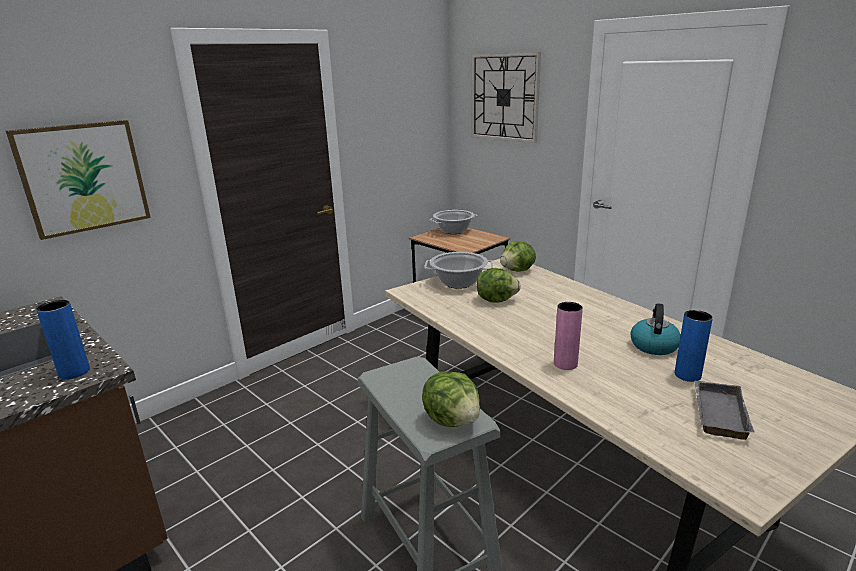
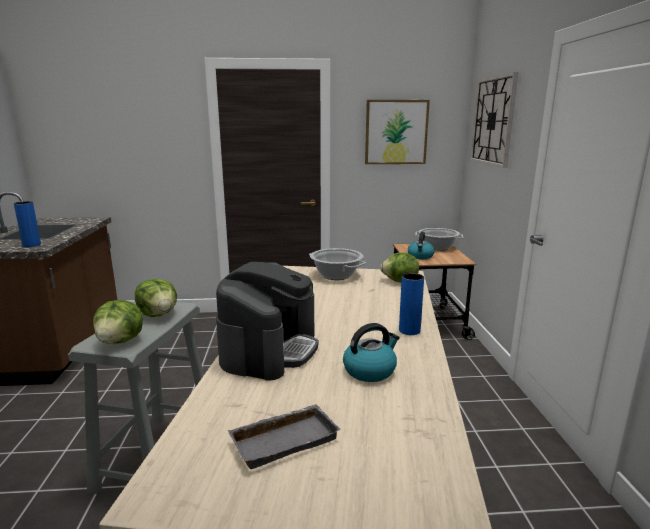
camera: 40 degrees right, 5 degrees down
(83, 177) = (138, 149): picture -> picture (396, 132)
(458, 243) = (420, 256): none -> kettle
(496, 300) = (333, 294): lettuce -> lettuce (159, 314)
(565, 364) = (270, 349): pink vase -> coffee machine
(687, 375) = (338, 403): blue vase -> blue vase (409, 330)

